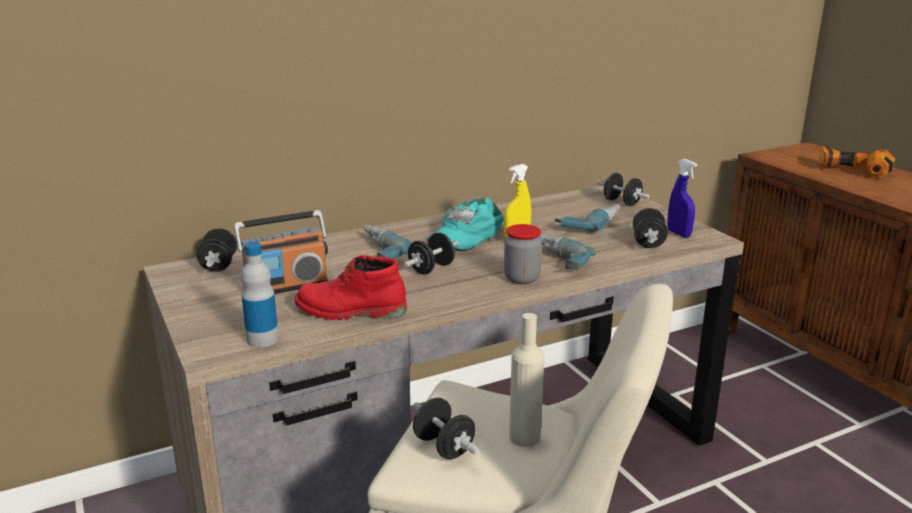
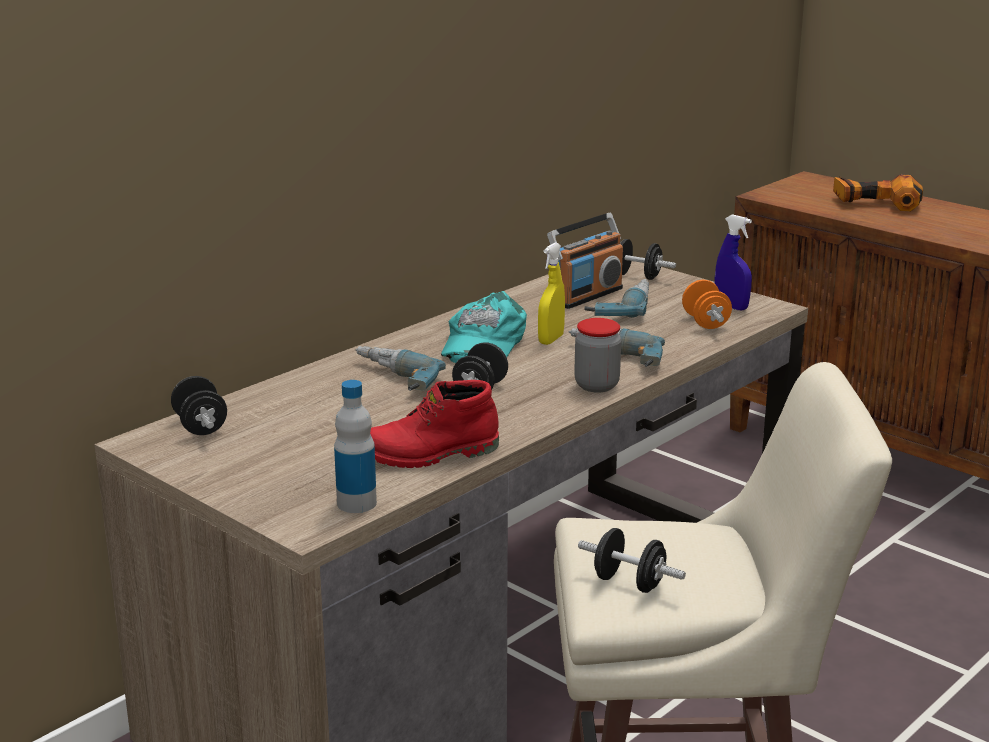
camera: 20 degrees left, 0 degrees up
(286, 286) = (320, 438): radio -> radio (586, 296)
(524, 437) = (704, 557): beige bottle -> none
(648, 242) = (705, 322): black dumbbell -> orange dumbbell

